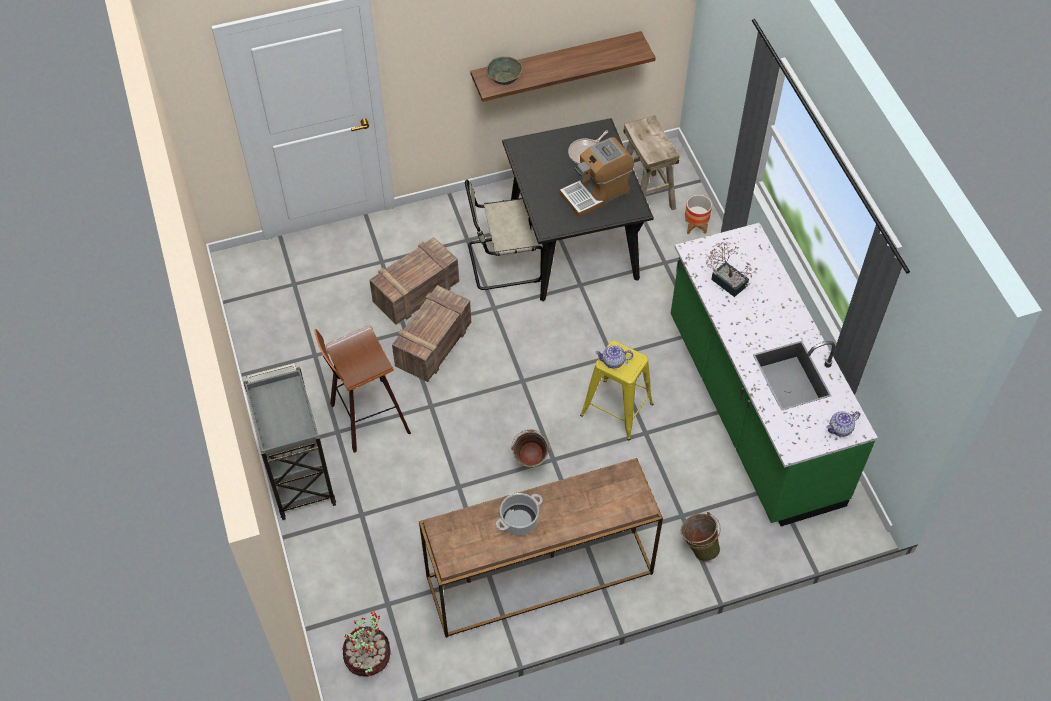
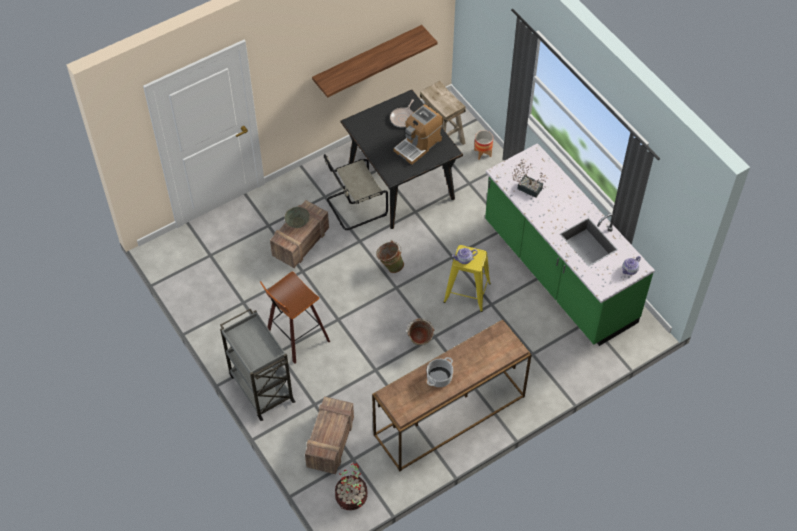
camera: 15 degrees left, 0 degrees up
(434, 343) = (325, 275): crate -> crate (330, 441)
(505, 79) = (338, 78): grey bowl -> grey bowl (298, 222)
(698, 547) = (549, 372): green bucket -> green bucket (390, 266)

